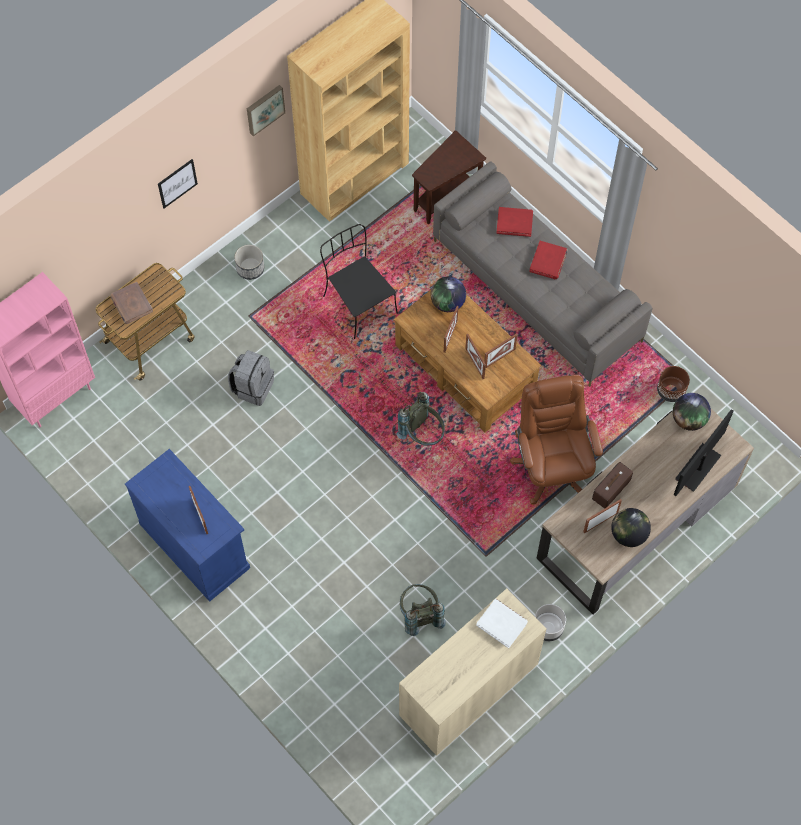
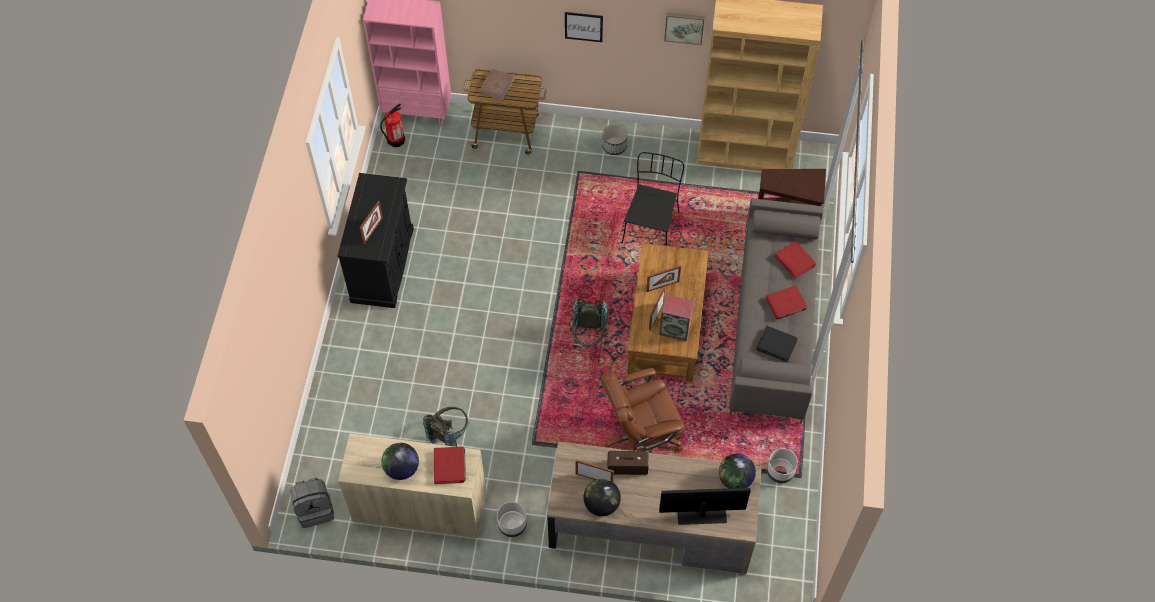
camera: 50 degrees right, 5 degrees down
(68, 437) = (396, 140): none -> fire extinguisher
(195, 545) = (383, 265): blue cabinet -> black cabinet
(253, 387) = (528, 212): grey backpack -> grey backpack (315, 509)
(447, 303) = (687, 265): globe -> globe (402, 468)
(499, 358) = (675, 328): picture frame -> speaker
(502, 623) = (449, 466): white book -> red book
(552, 467) = (641, 437): brown office chair -> brown office chair turned 150 degrees counterclockwise
(579, 298) = (776, 344): none -> black book
(671, 390) = (780, 472): brown planter -> grey planter

